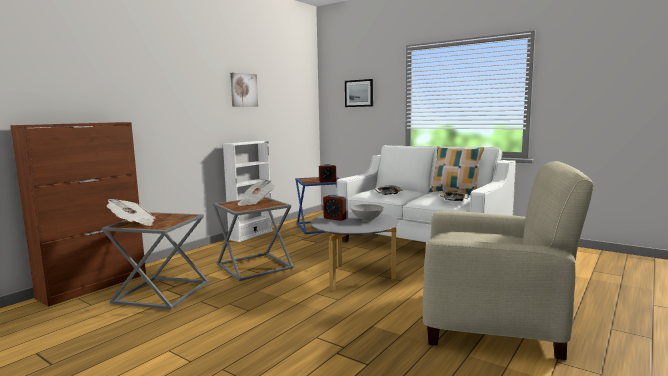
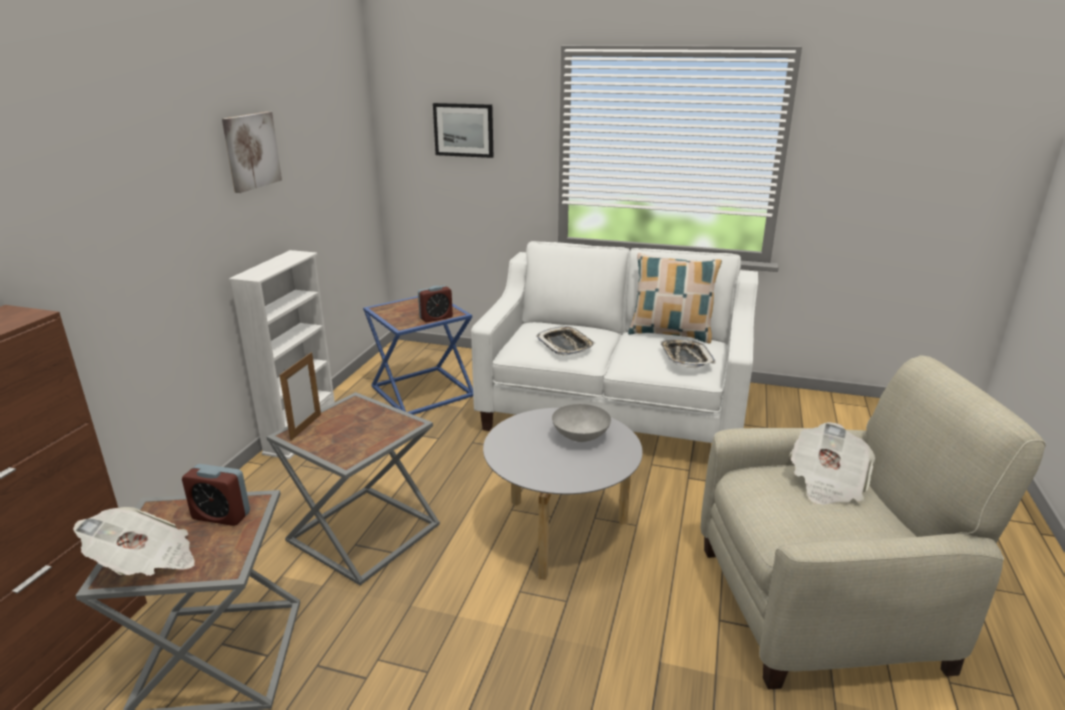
camera: 20 degrees left, 15 degrees up
(232, 202) = (306, 427): none -> picture frame
(256, 202) = (357, 422): newspaper -> newspaper (827, 483)
(335, 218) = (524, 442): alarm clock -> alarm clock (221, 516)

